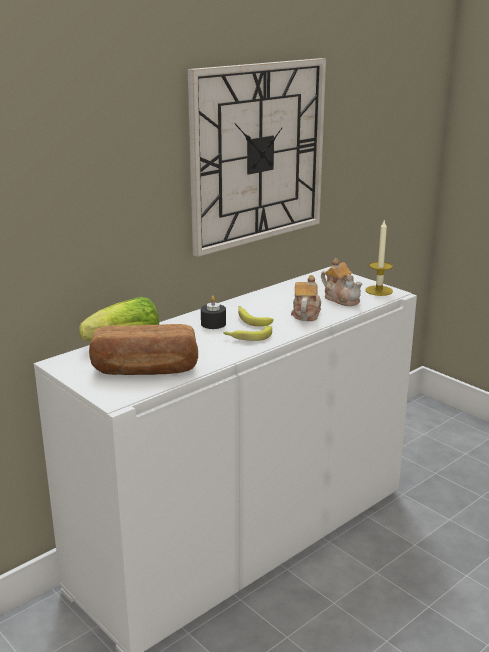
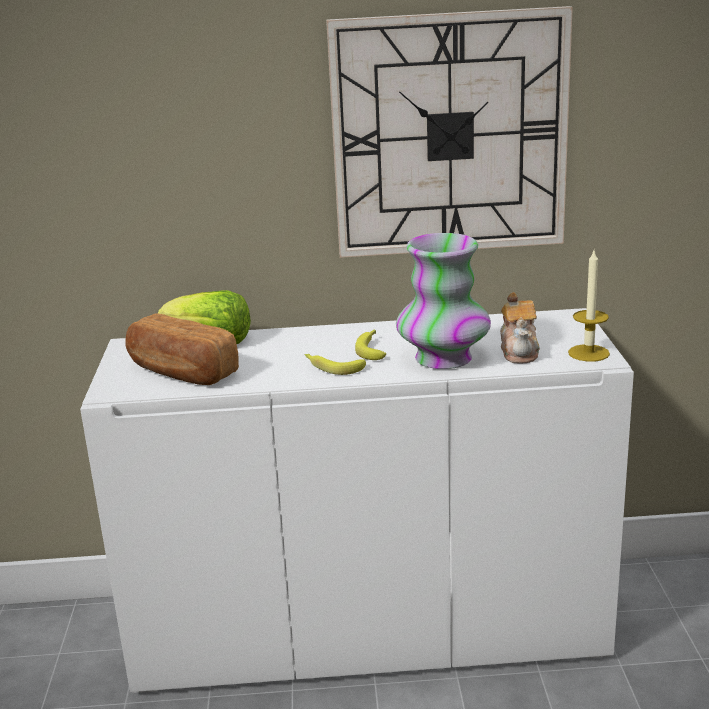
camera: 40 degrees right, 0 degrees up
(213, 324) = (325, 343): black candle -> none
(306, 314) = (442, 358): teapot -> vase

